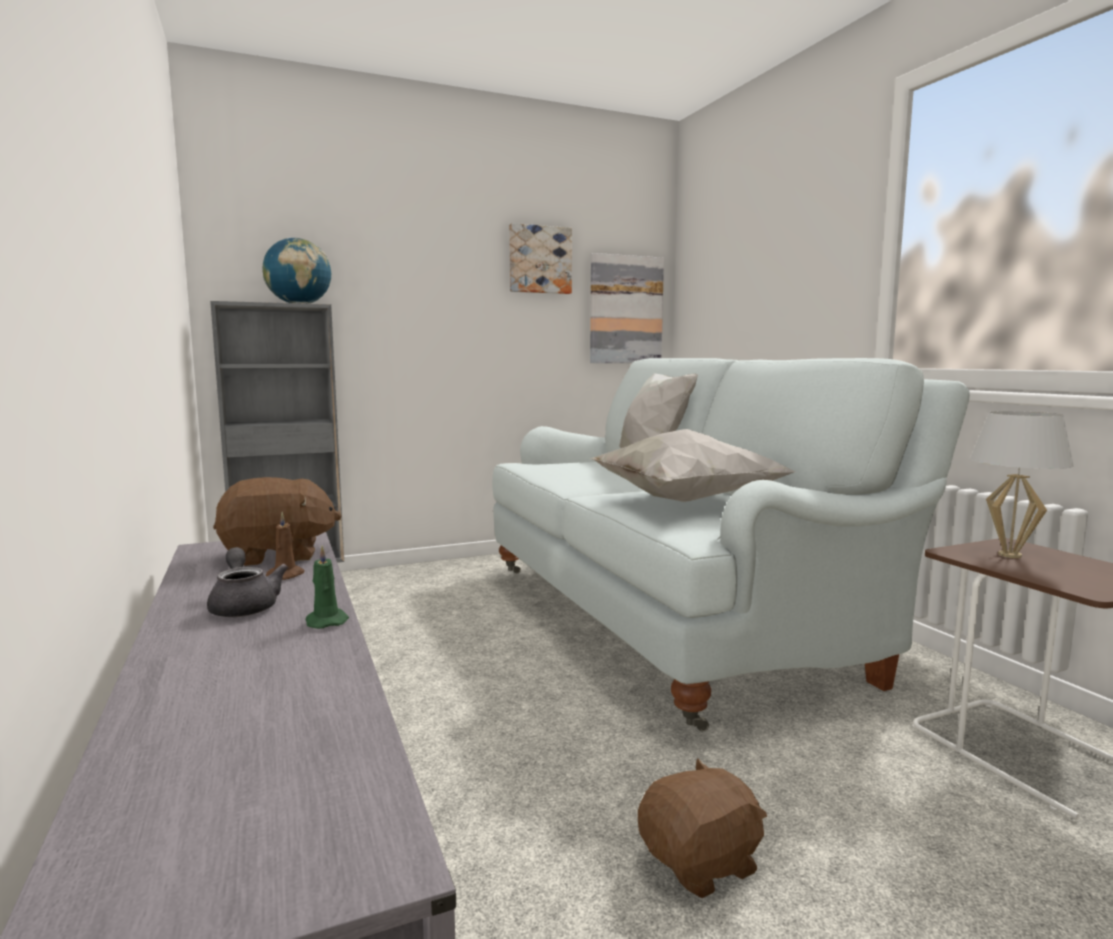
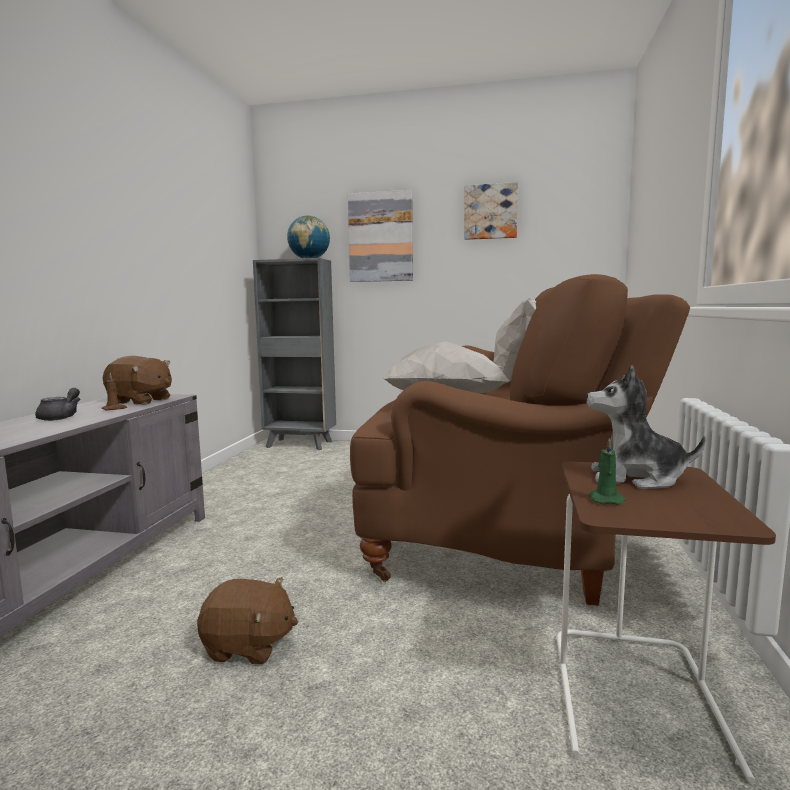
camera: 35 degrees right, 0 degrees up
(326, 621) = (61, 427): green candle -> green candle (605, 499)
(625, 310) = (572, 248): picture -> picture (381, 237)
(673, 616) = (504, 508): white sofa -> brown sofa
(1009, 555) = (636, 478): white table lamp -> plush toy

